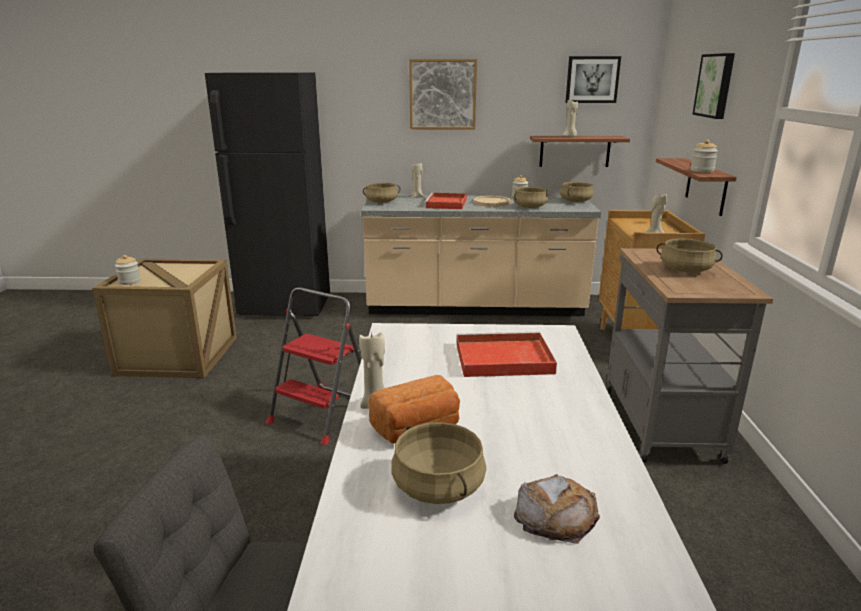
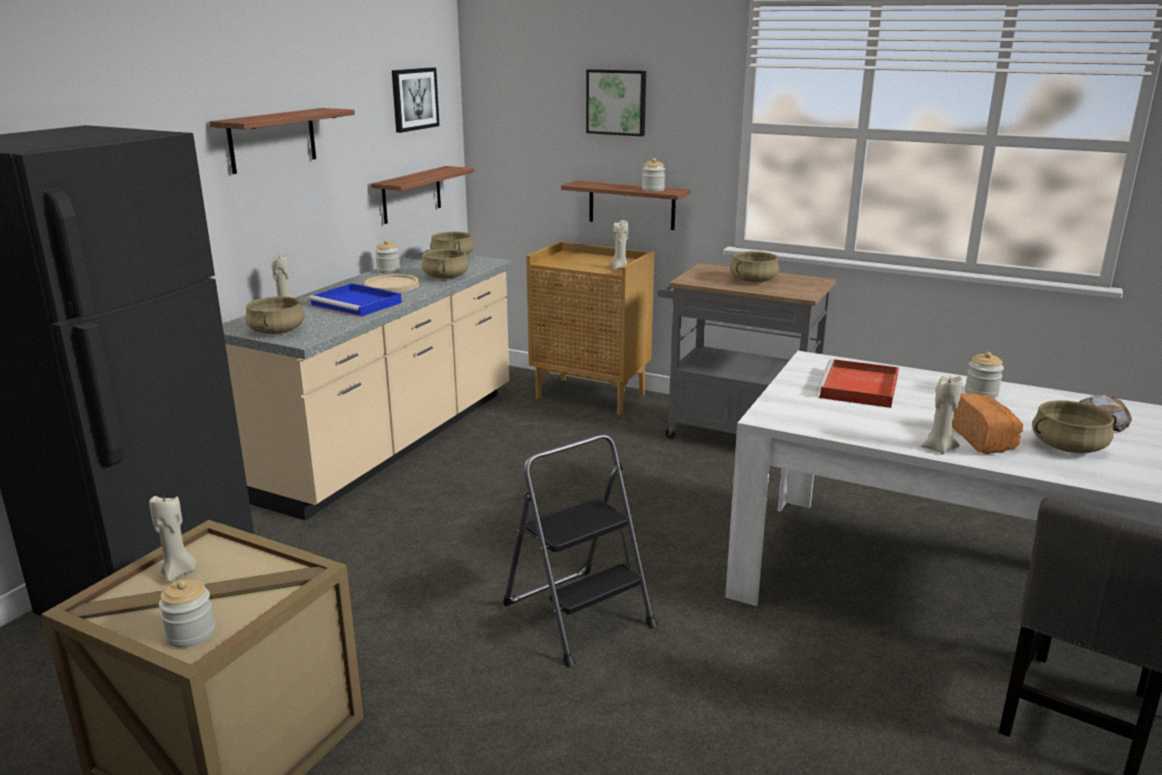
camera: 65 degrees left, 0 degrees up
(325, 411) = (575, 611): red step ladder -> black step ladder
(442, 94) = (272, 140): picture -> shelf
(446, 204) = (358, 304): red tray -> blue tray
(566, 423) = (981, 393): none -> jar
(570, 137) = (419, 176): beige candle -> beige candle (179, 573)

